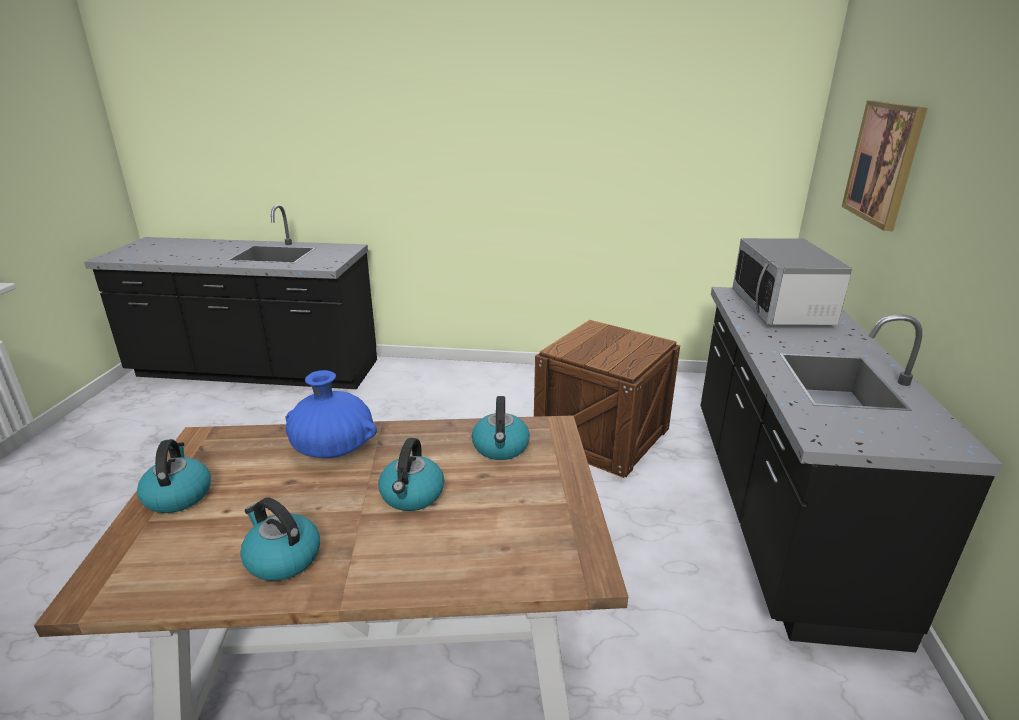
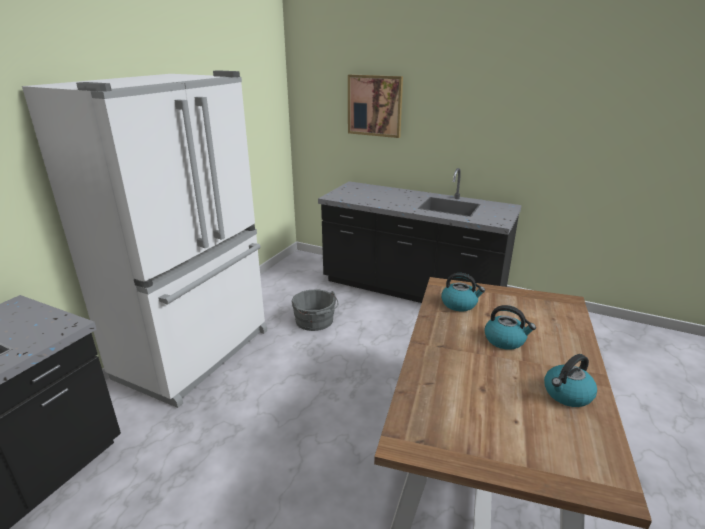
camera: 70 degrees left, 0 degrees up
(178, 495) = (493, 450): kettle -> none
(333, 449) = (443, 366): blue vase -> none
(486, 384) = (197, 354): none -> white fridge
(602, 437) = (315, 321): crate -> grey bucket
(781, 309) = (365, 194): microwave -> none

